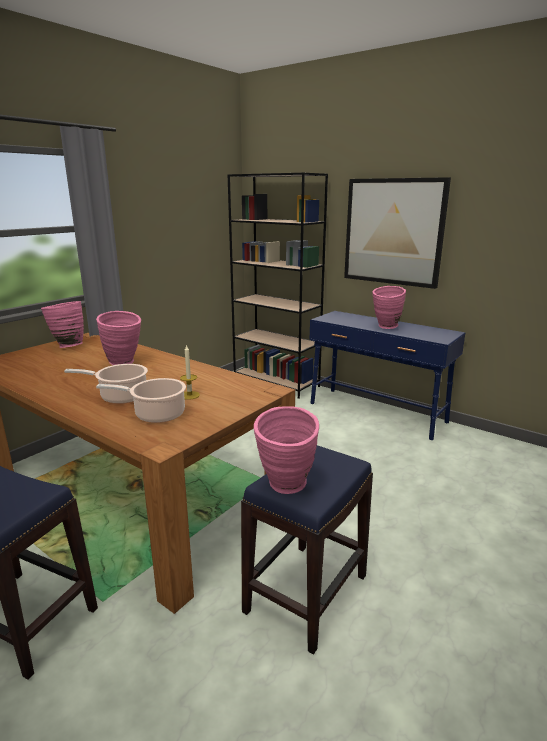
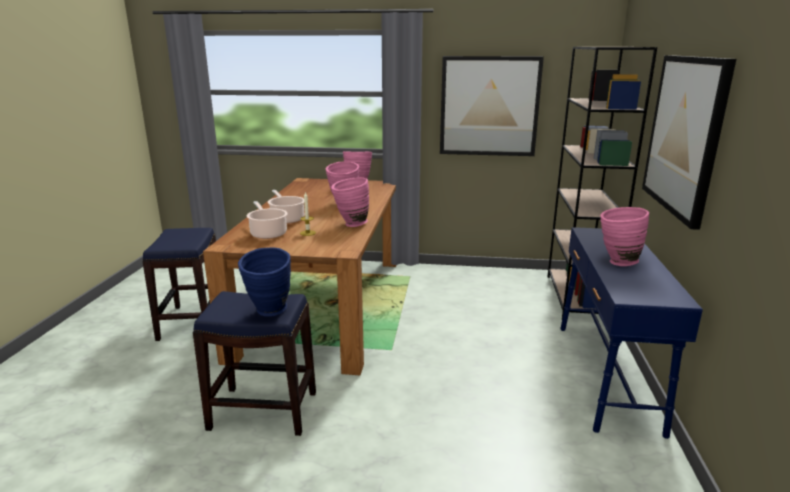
camera: 60 degrees right, 0 degrees up
(166, 234) = (489, 106): none -> picture
(286, 488) = (225, 302): pink vase -> pink vase (351, 225)
(339, 466) = (269, 313): none -> blue vase

